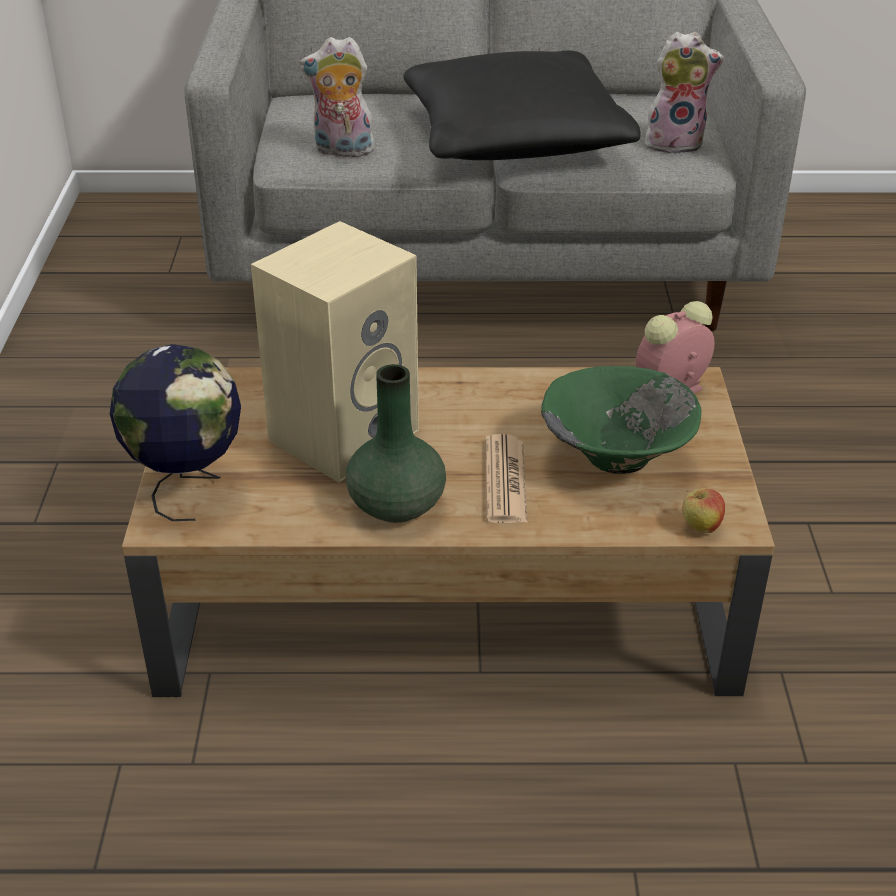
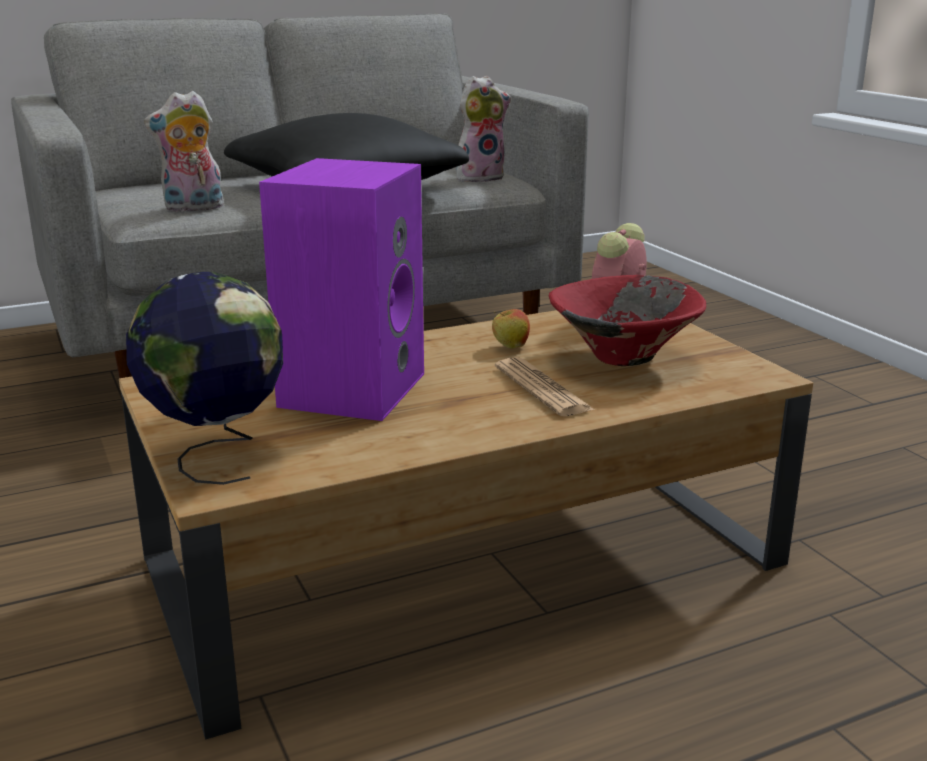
camera: 25 degrees left, 15 degrees down
(344, 433) = (351, 388): beige speaker -> purple speaker
(397, 505) = (458, 423): green vase -> none
(615, 459) = (621, 359): green bowl -> red bowl
(700, 527) = (743, 383): apple -> apple (510, 347)

